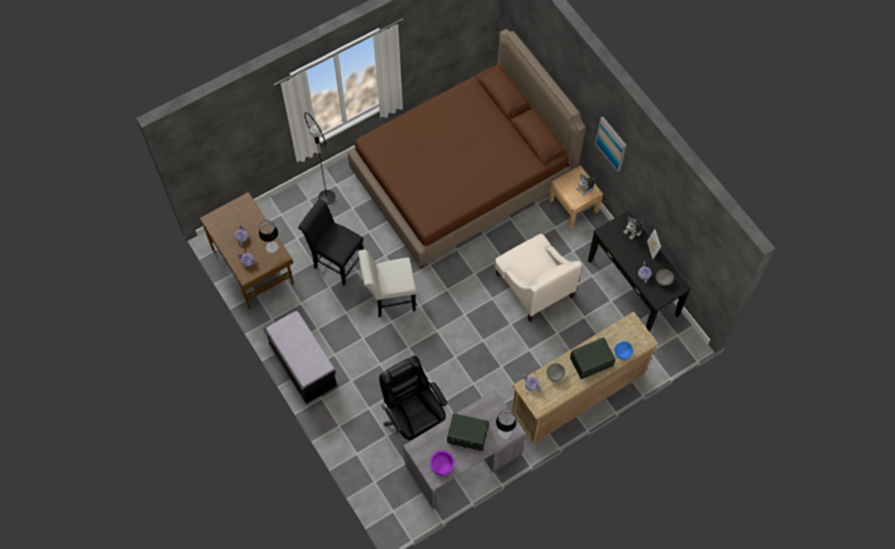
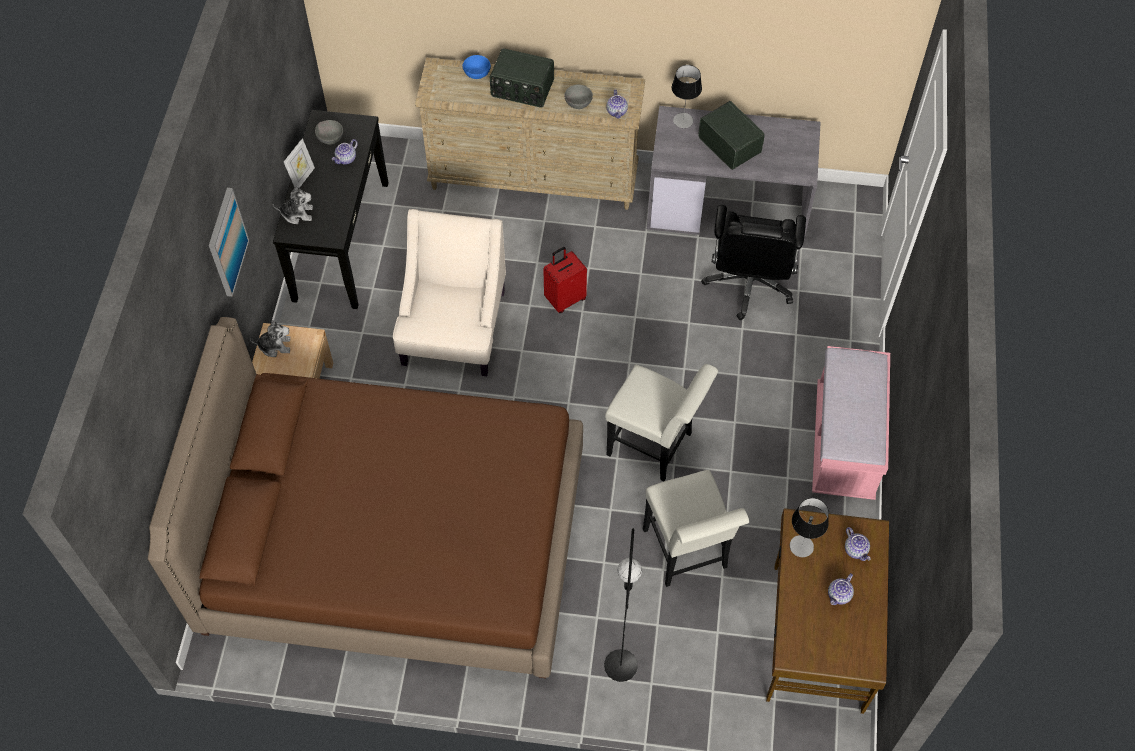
camera: 140 degrees left, 5 degrees down
(303, 366) = (844, 443): black bench -> pink bench
(335, 261) = (687, 554): black chair -> white chair
(442, 466) = (787, 135): purple bowl -> none
(497, 340) = (565, 299): none -> red suitcase

